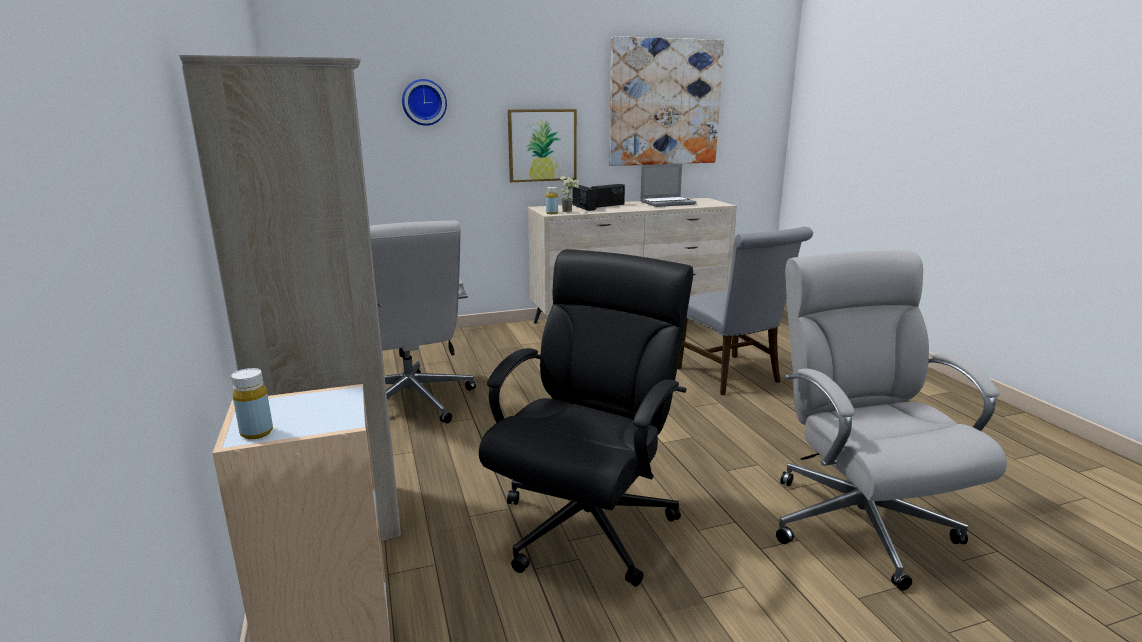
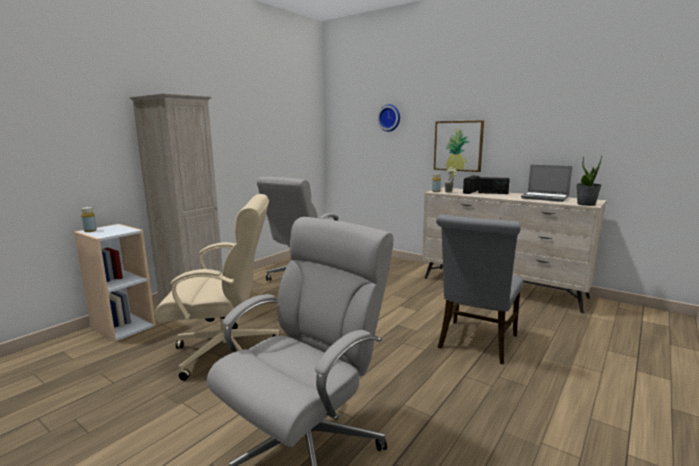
camera: 55 degrees right, 5 degrees down
(586, 527) = (226, 352): black office chair -> beige office chair
(665, 103) = (565, 113): picture -> none
(718, 204) = (586, 204): none -> potted plant

